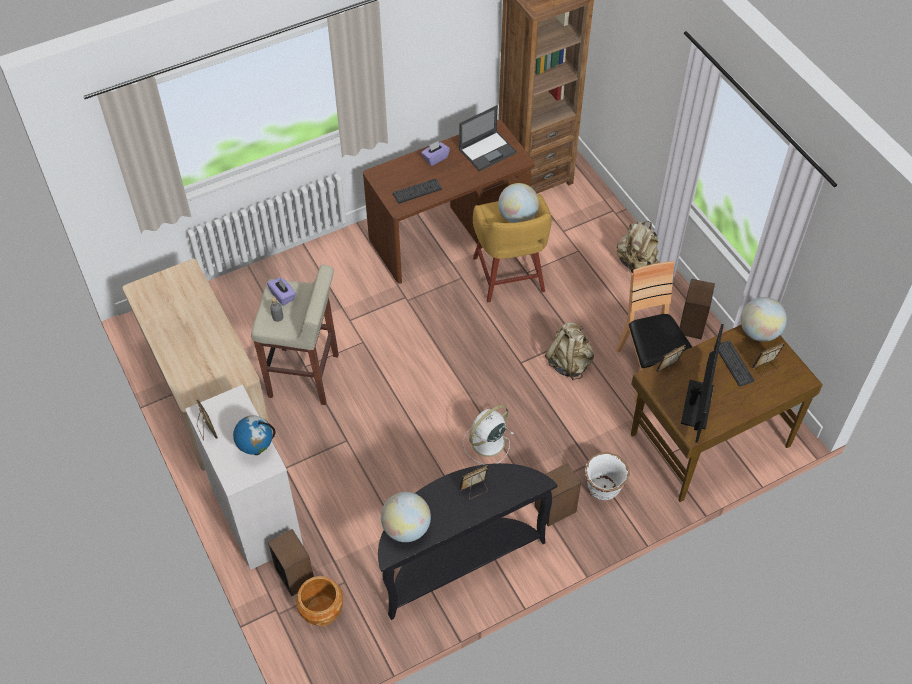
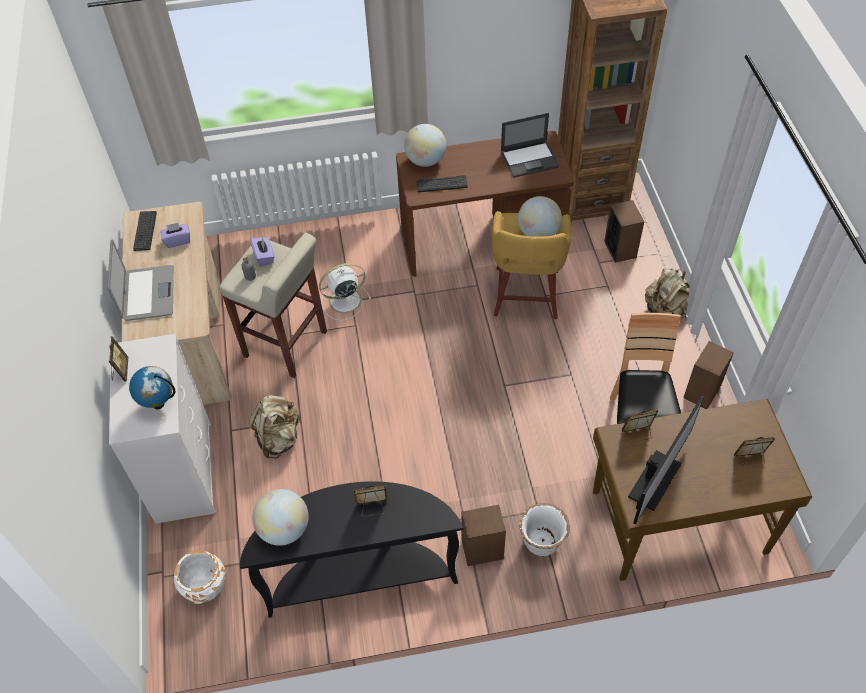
camera: 20 degrees right, 0 degrees up
(183, 357) = (147, 294): none -> laptop
(295, 575) = (195, 542): speaker -> speaker (620, 249)
(322, 611) = (205, 587): brown planter -> white planter
(435, 158) = (473, 156): purple tissue box -> purple tissue box (177, 240)
(487, 443) = (438, 459): white fan -> white fan (343, 301)
(569, 363) = (555, 399): beige backpack -> beige backpack (279, 438)
(734, 363) = (714, 445): keyboard -> keyboard (145, 231)
(759, 332) = (756, 417): globe -> globe (425, 160)

